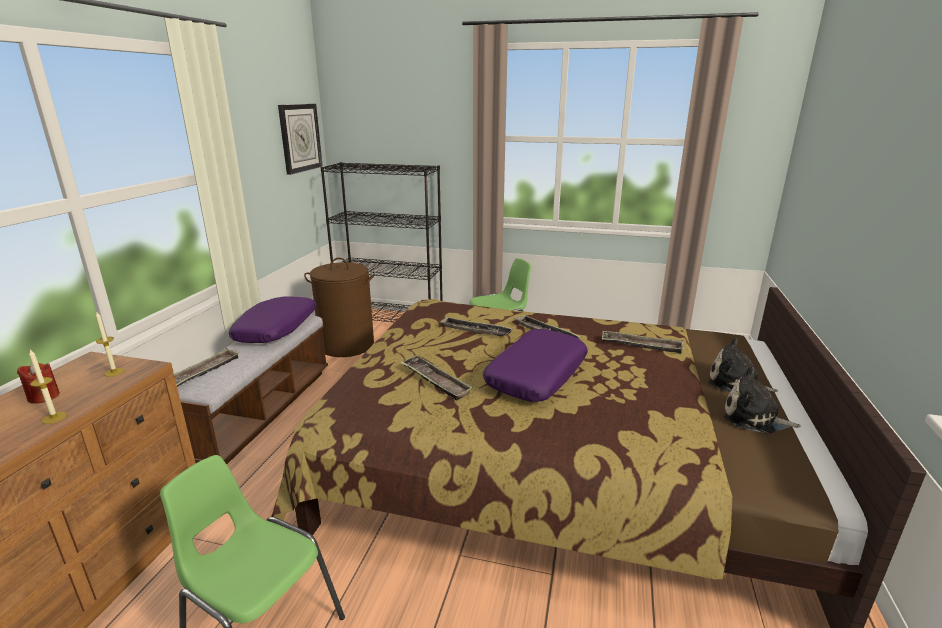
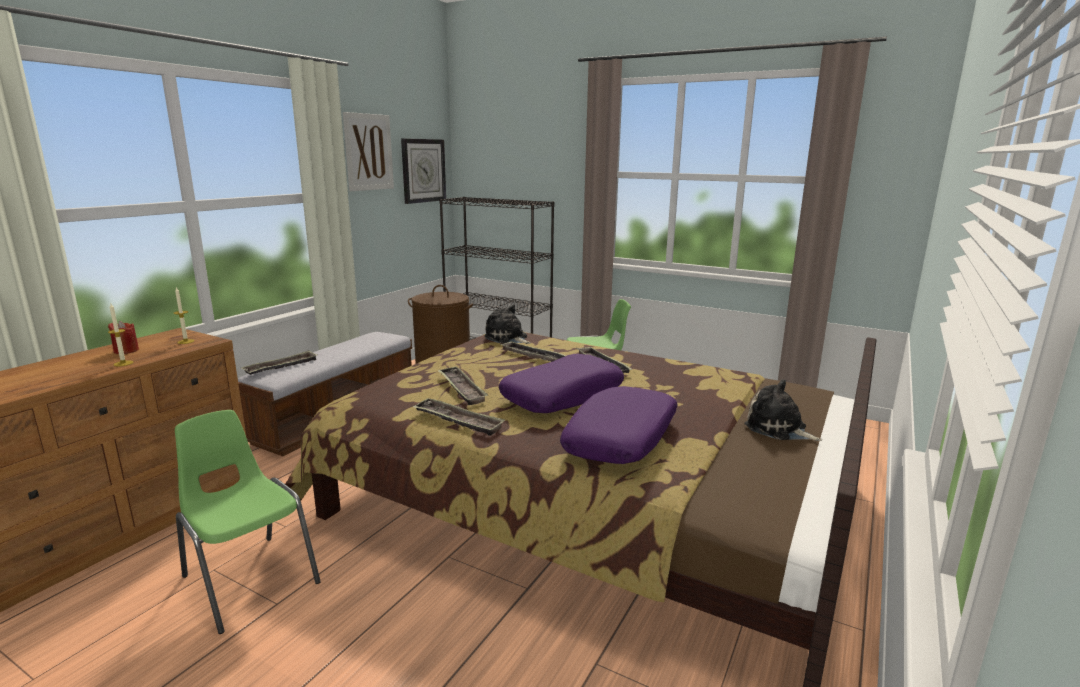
camera: 15 degrees right, 5 degrees down
(250, 122) = (368, 152): none -> picture
(277, 329) = (363, 342): purple pillow -> purple pillow (622, 438)
(641, 346) = (696, 385): tray -> tray (458, 421)
(754, 418) = (770, 459): plush toy -> plush toy (507, 338)

